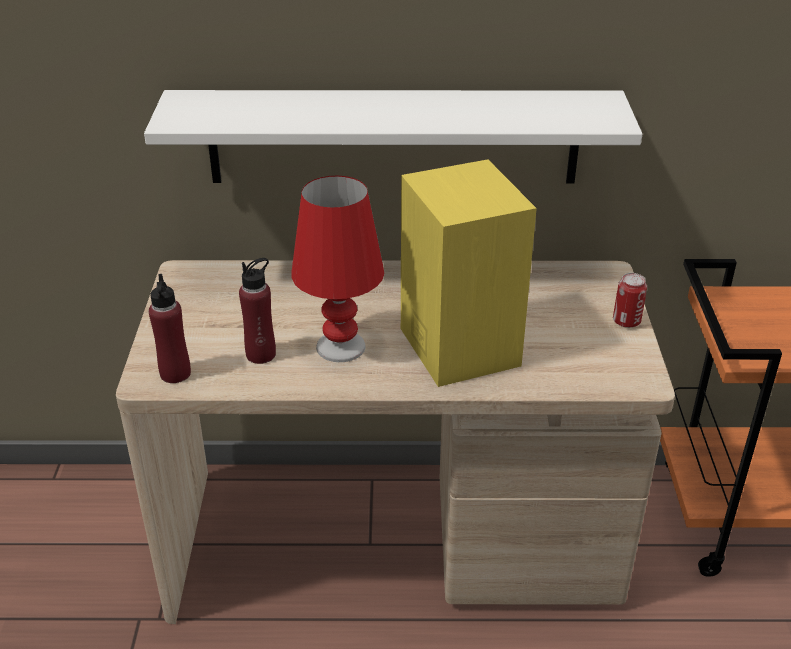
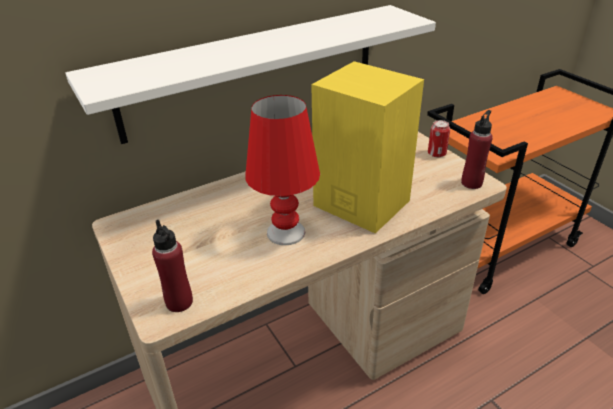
camera: 30 degrees left, 0 degrees up
(261, 354) = (234, 260): red bottle -> red bottle (471, 183)

